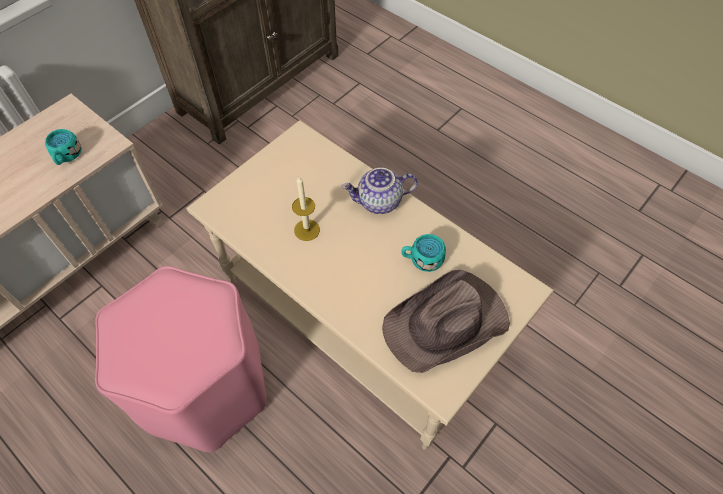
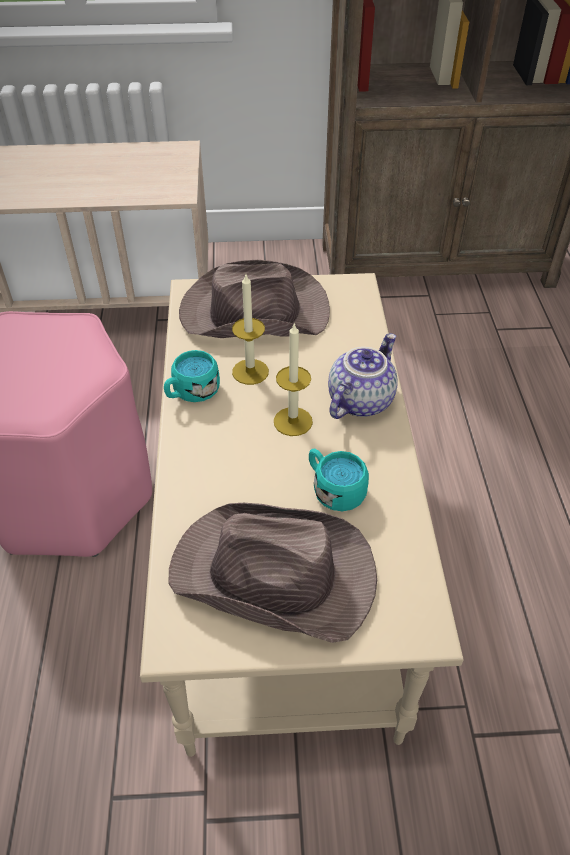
camera: 45 degrees right, 10 degrees down
(67, 156) = (134, 183): turquoise mug -> turquoise mug (191, 392)
(263, 193) = (252, 311): none -> brown hat
(362, 240) = (293, 421): none -> candle
(379, 202) = (359, 400): teapot -> teapot turned 90 degrees clockwise

